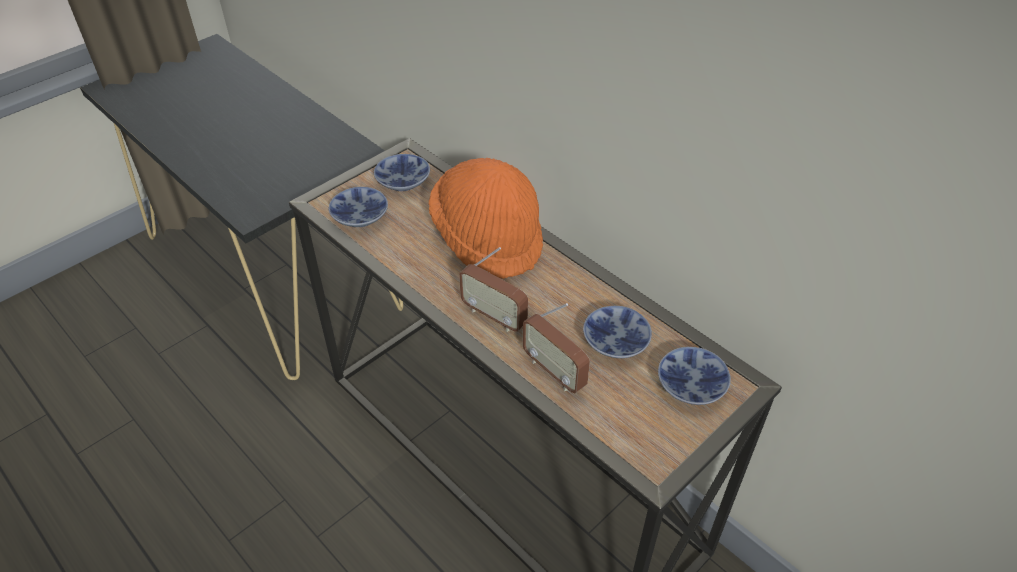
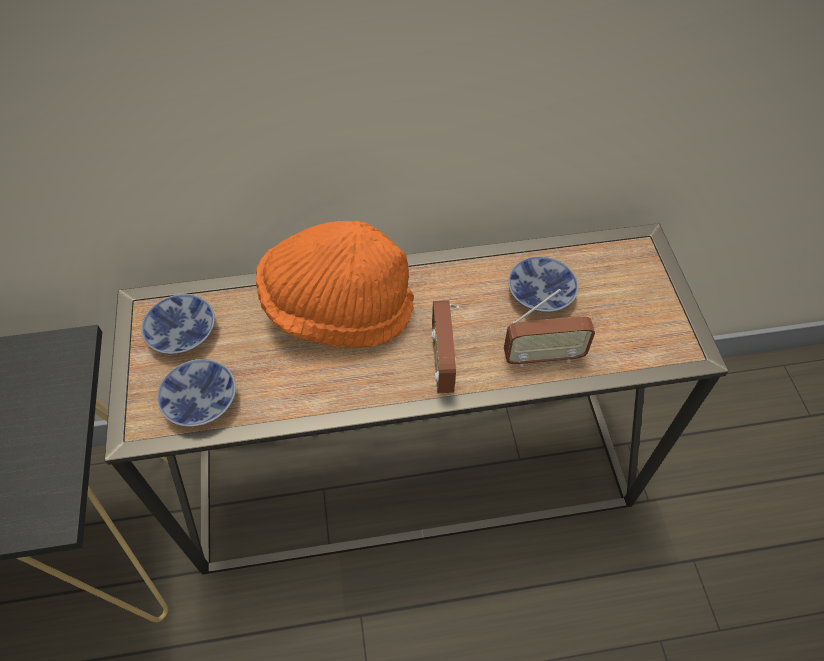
camera: 55 degrees left, 10 degrees up
(494, 316) = (443, 363): radio -> radio turned 105 degrees clockwise
(691, 383) = (619, 273): bowl -> none

